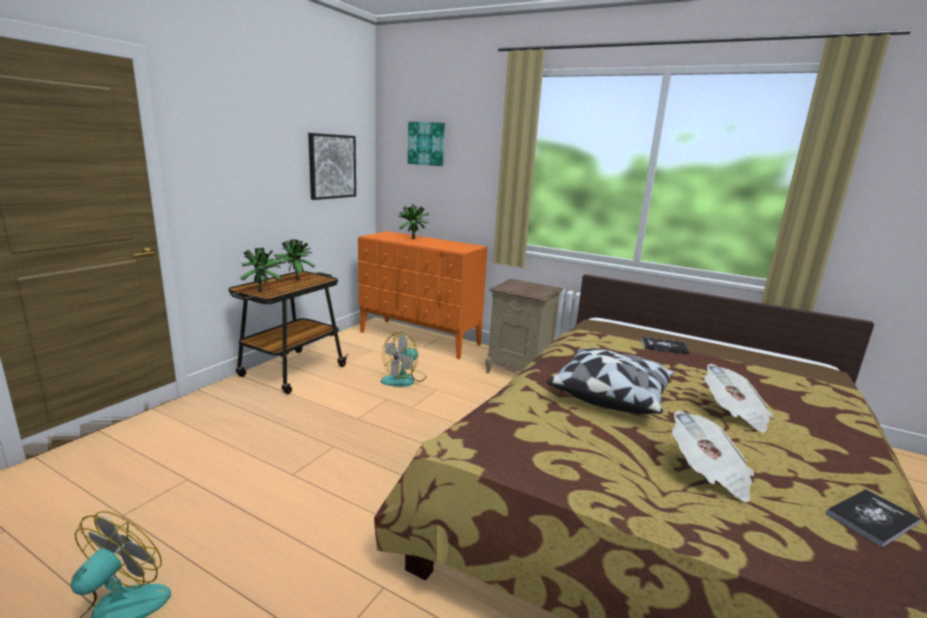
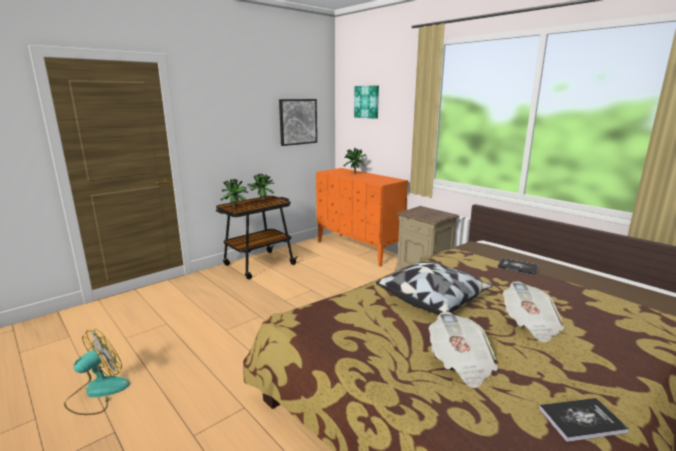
camera: 20 degrees right, 0 degrees up
(404, 379) = (331, 277): fan -> none

